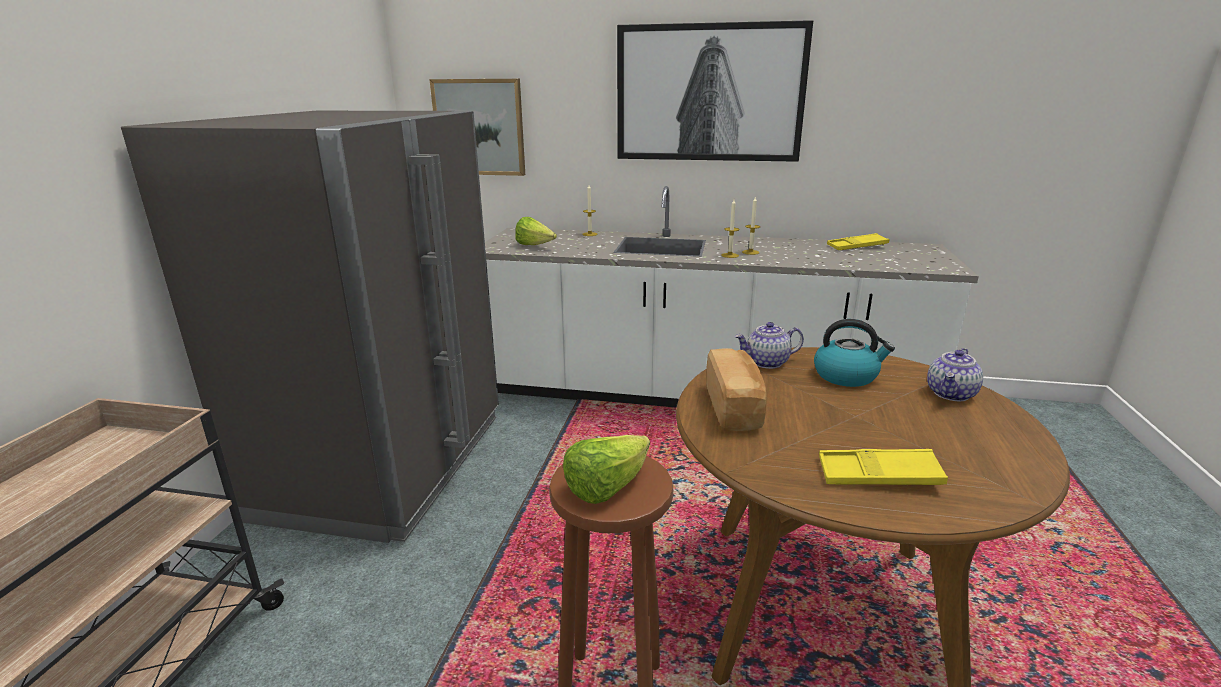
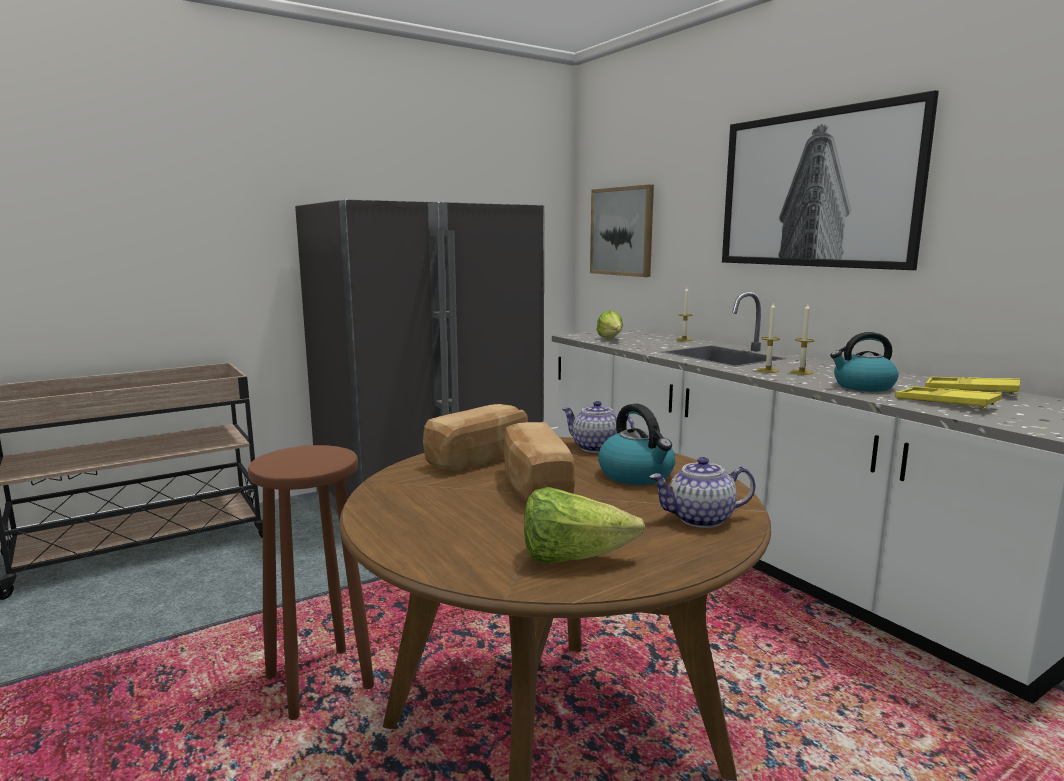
camera: 45 degrees right, 10 degrees down
(606, 487) = (292, 460): lettuce -> lettuce (572, 558)
(811, 257) = (862, 387): none -> kettle
(829, 414) = (534, 486): none -> bread
(878, 475) = (446, 523): yellow tray -> yellow tray (945, 403)

